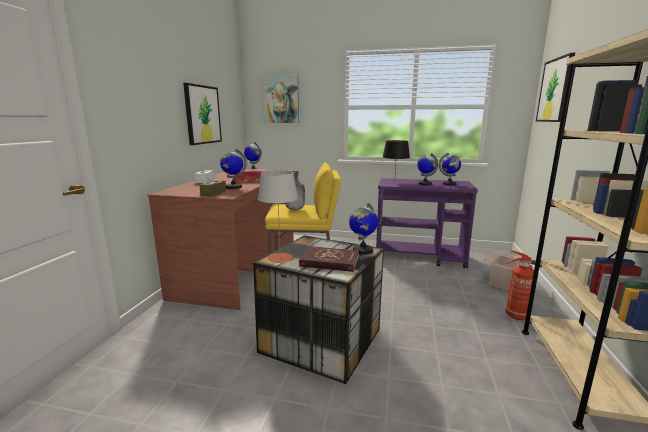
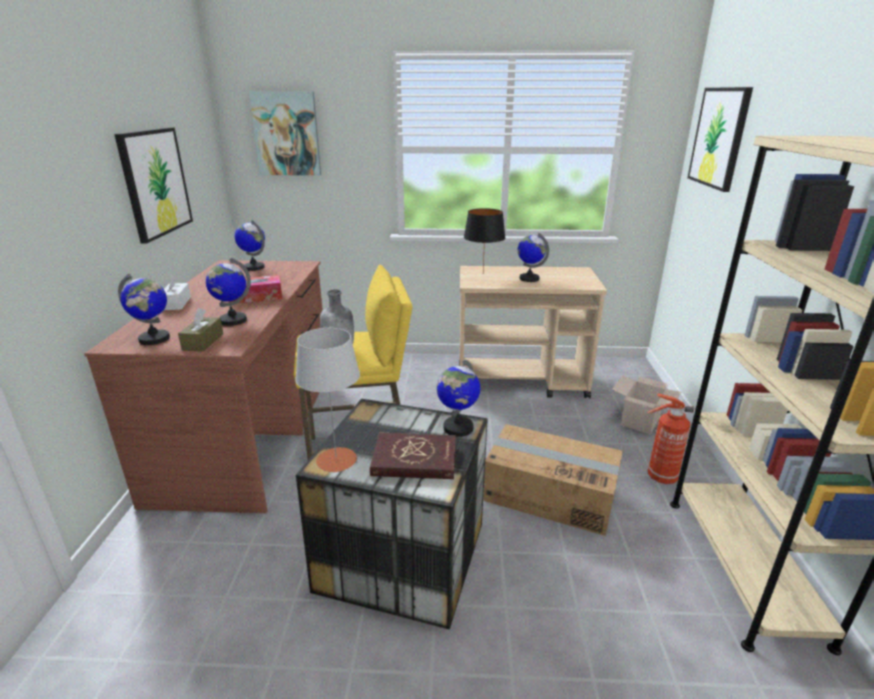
camera: 10 degrees left, 10 degrees up
(420, 256) = (521, 381): purple cart -> beige cart
(430, 317) = (550, 494): none -> cardboard box
(449, 184) = (564, 277): globe -> globe (154, 339)

